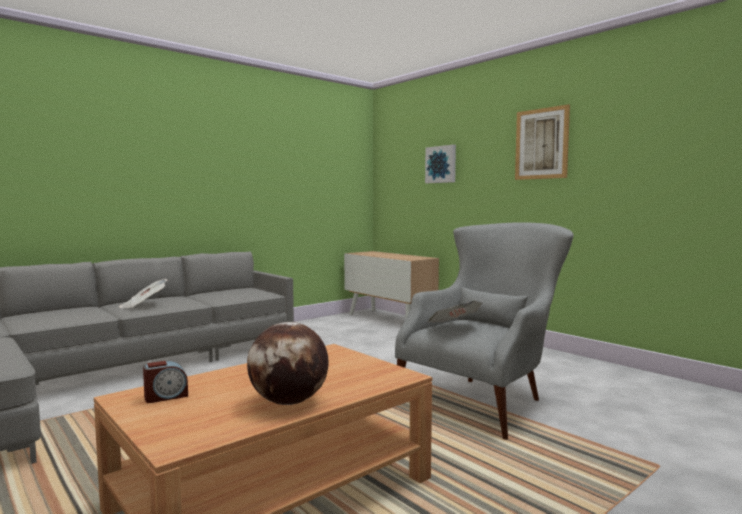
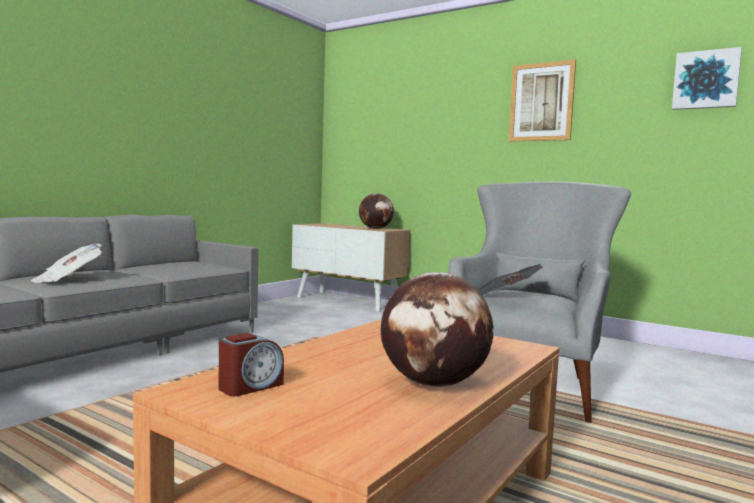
camera: 15 degrees left, 0 degrees up
(407, 257) = (376, 229): none -> globe
(441, 164) = (415, 122): picture -> picture (706, 80)

